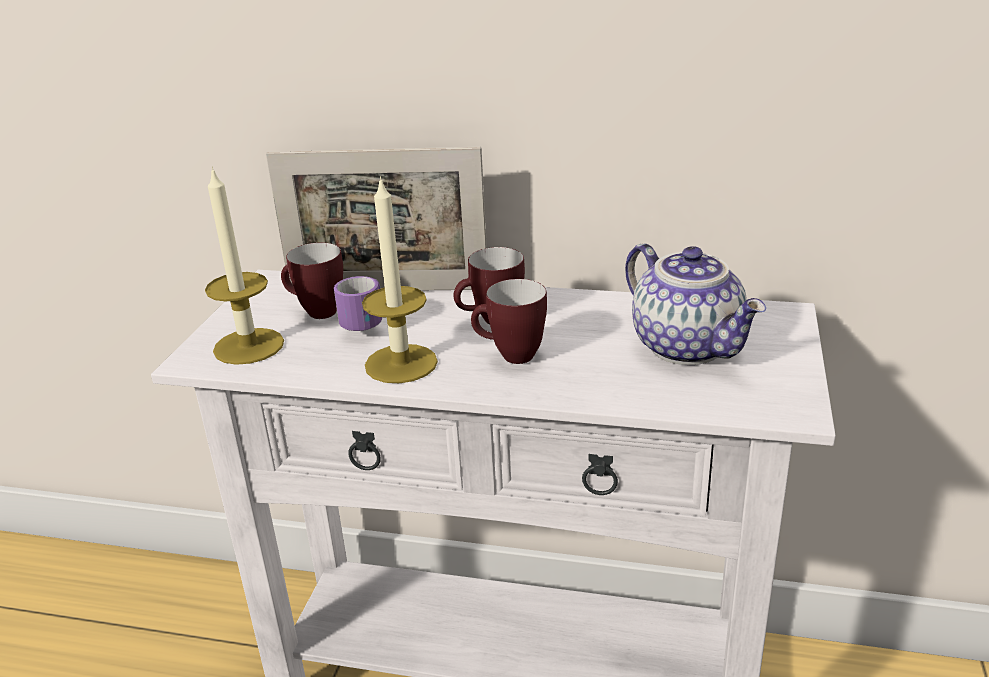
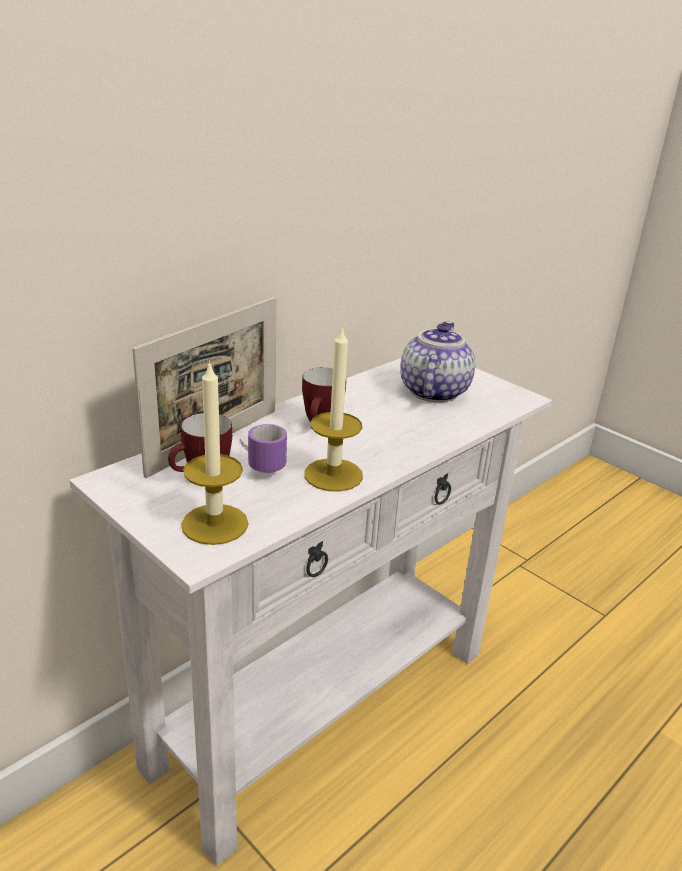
camera: 60 degrees left, 0 degrees up
(509, 356) = (374, 439): mug -> none
(689, 346) = (432, 391): teapot -> teapot turned 75 degrees counterclockwise

